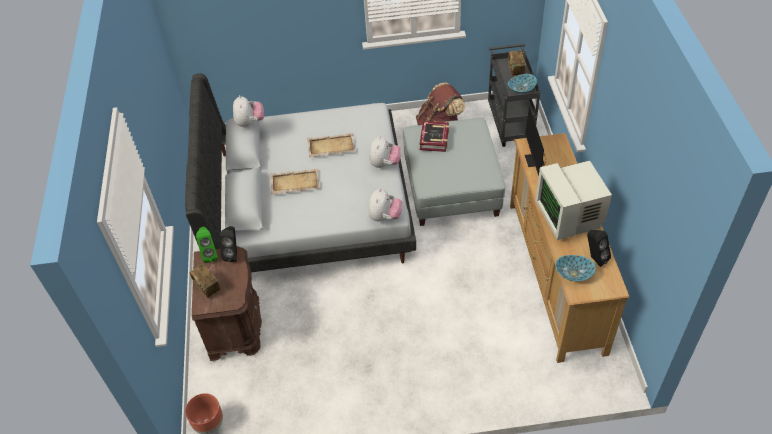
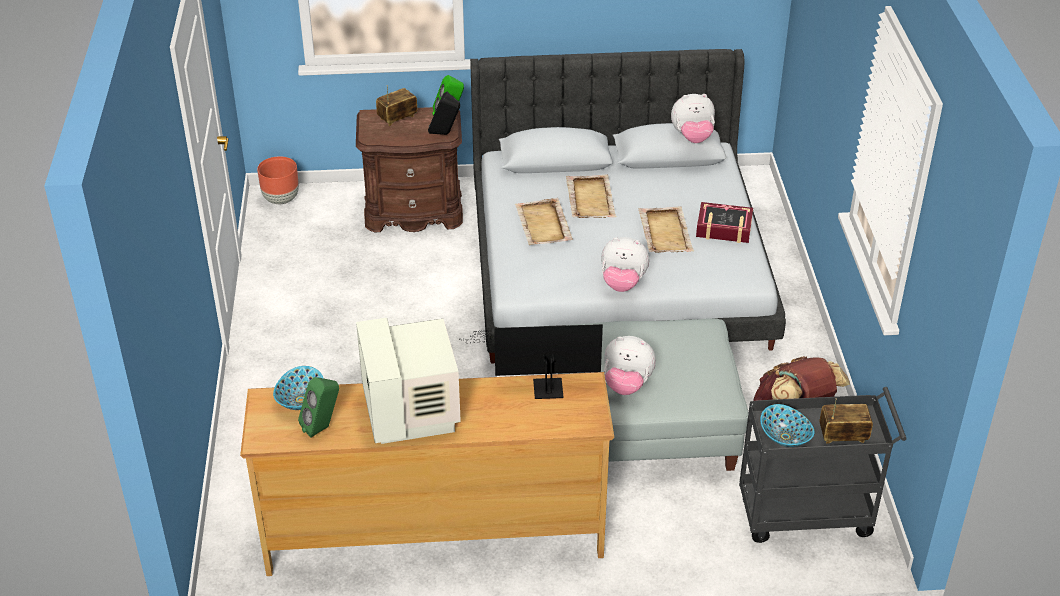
camera: 90 degrees right, 10 degrees down
(325, 204) = (543, 225): none -> beige tray
(384, 217) = (511, 280): plush toy -> plush toy (627, 385)
(434, 139) = (681, 344): book -> book (724, 228)
(569, 217) = (412, 412): monitor -> monitor turned 90 degrees counterclockwise
(594, 258) = (323, 427): black speaker -> green speaker

